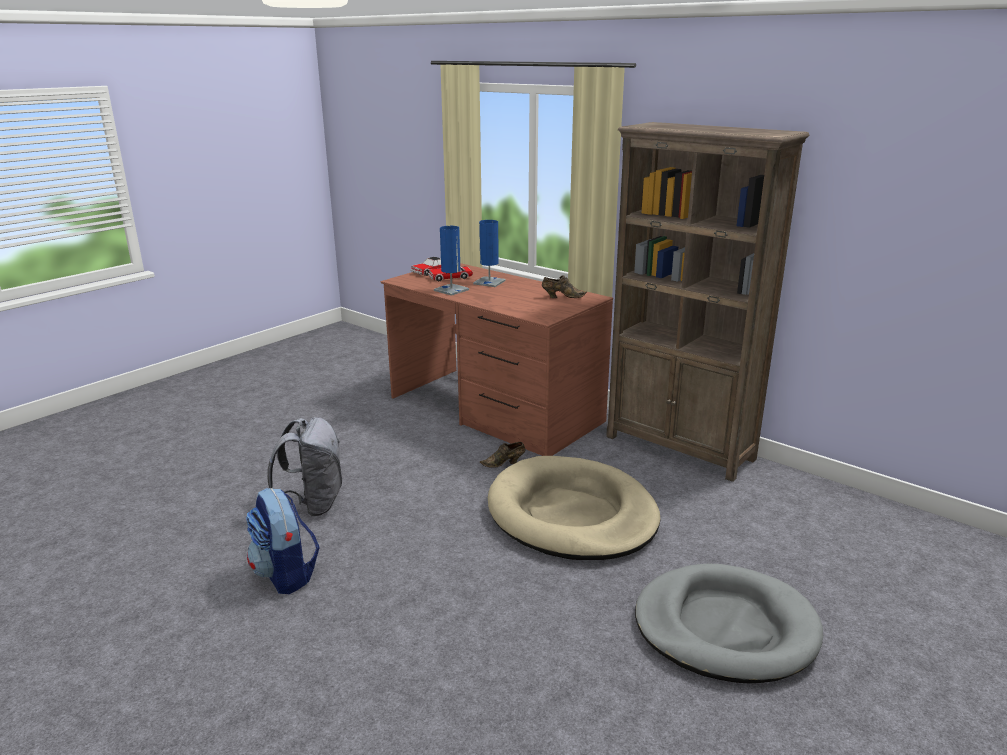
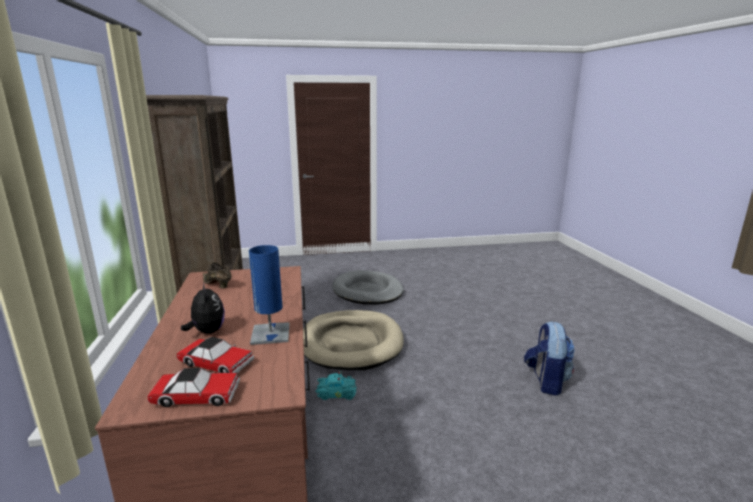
camera: 140 degrees left, 5 degrees down
(313, 504) = (510, 428): grey backpack -> none
(489, 282) = (207, 331): blue table lamp -> plush toy
(504, 463) = (335, 392): brown shoe -> turquoise toy car

